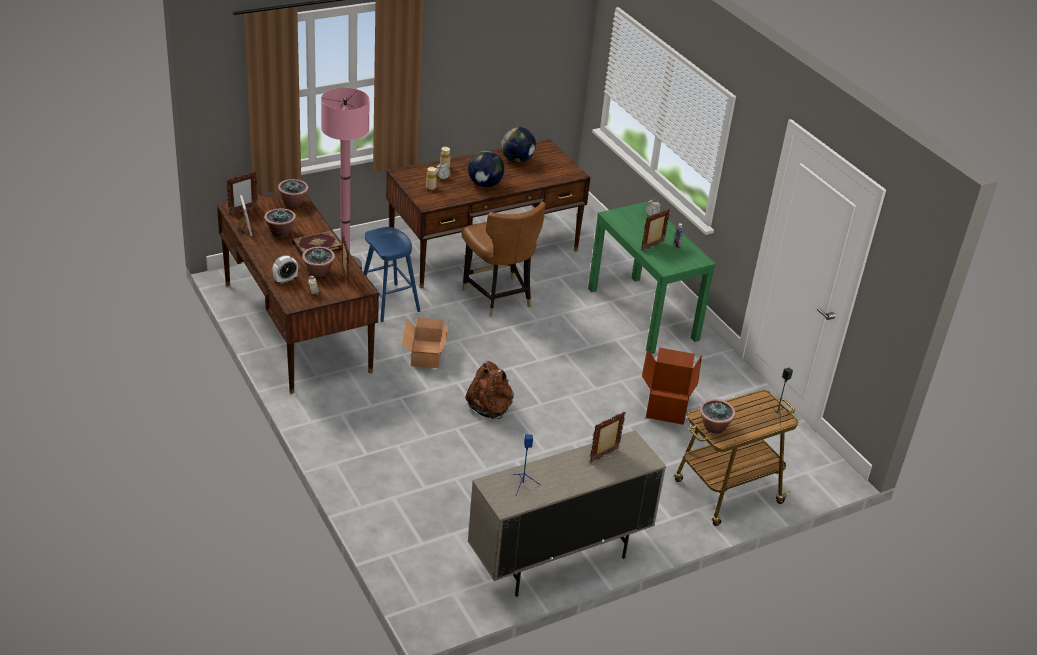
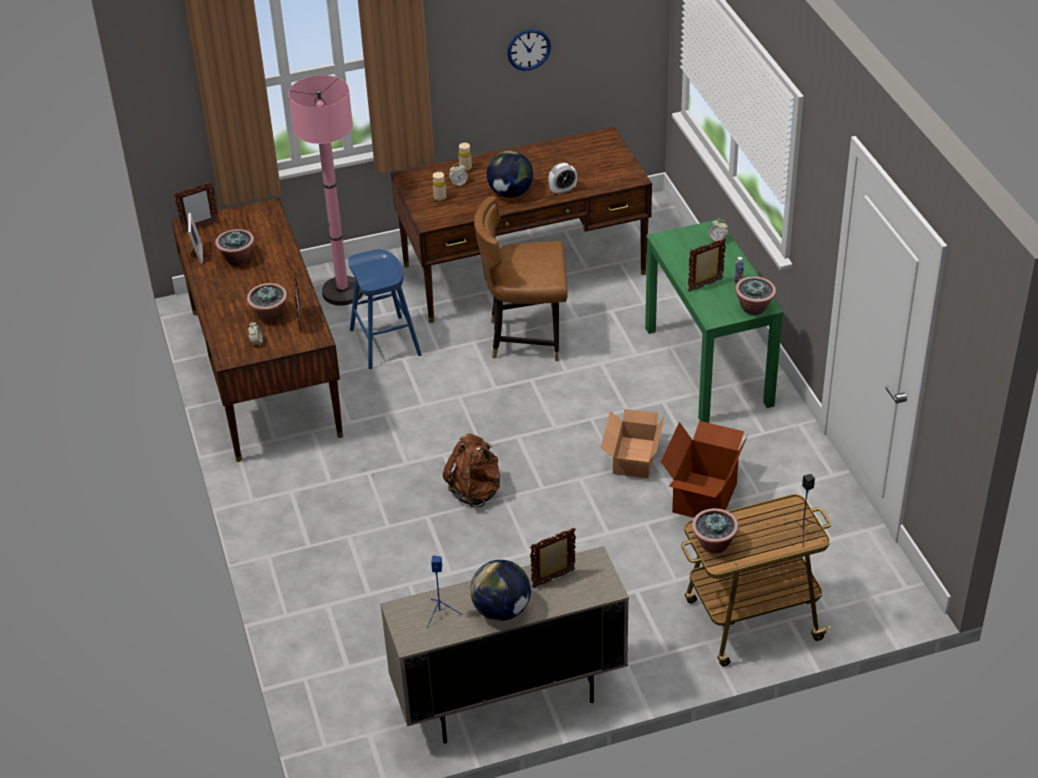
camera: 15 degrees right, 5 degrees up
(285, 279) = (227, 324): alarm clock -> alarm clock (562, 190)
(293, 202) = (264, 218): potted plant -> potted plant (754, 308)
(317, 245) = (277, 278): book -> none
(424, 354) = (412, 415): cardboard box -> cardboard box (632, 458)
(491, 76) = (528, 49): none -> wall clock
(498, 297) = (525, 338): brown chair -> brown chair turned 105 degrees clockwise
(517, 160) = (562, 157): globe -> globe (501, 610)

